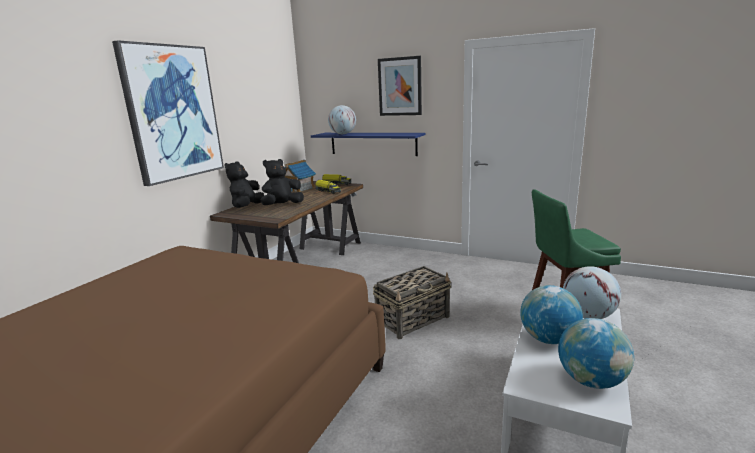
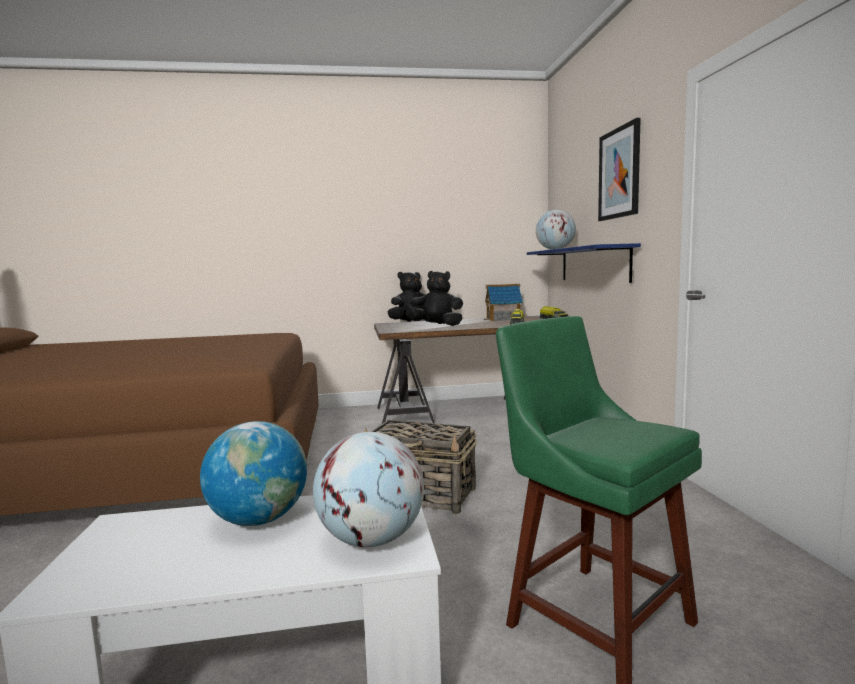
camera: 55 degrees right, 10 degrees down
(172, 113) = (348, 216): picture -> none
(591, 380) = (131, 570): globe -> none

